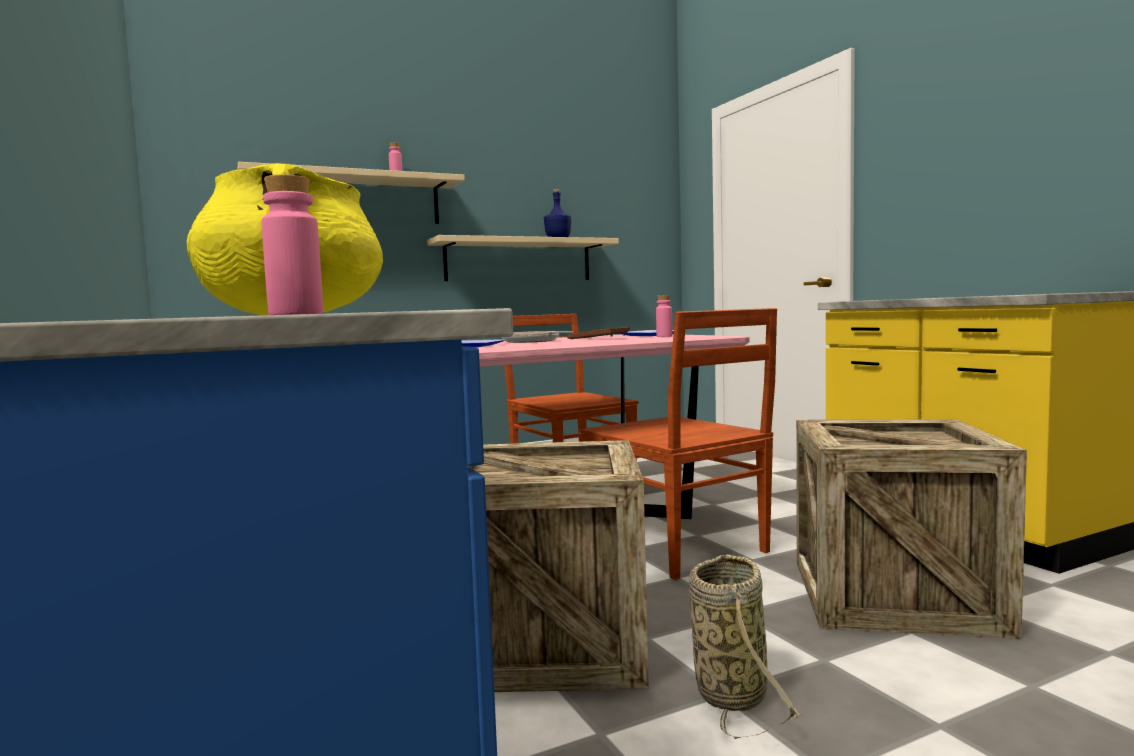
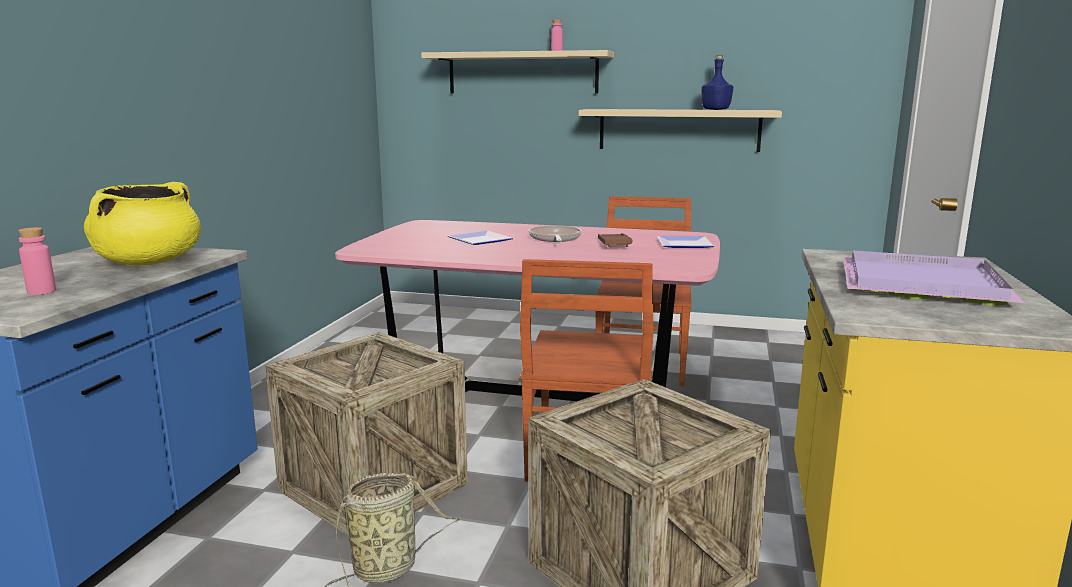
camera: 40 degrees right, 10 degrees up
(664, 336) = (670, 253): pink bottle -> none
(964, 296) = (918, 283): none -> purple tray

